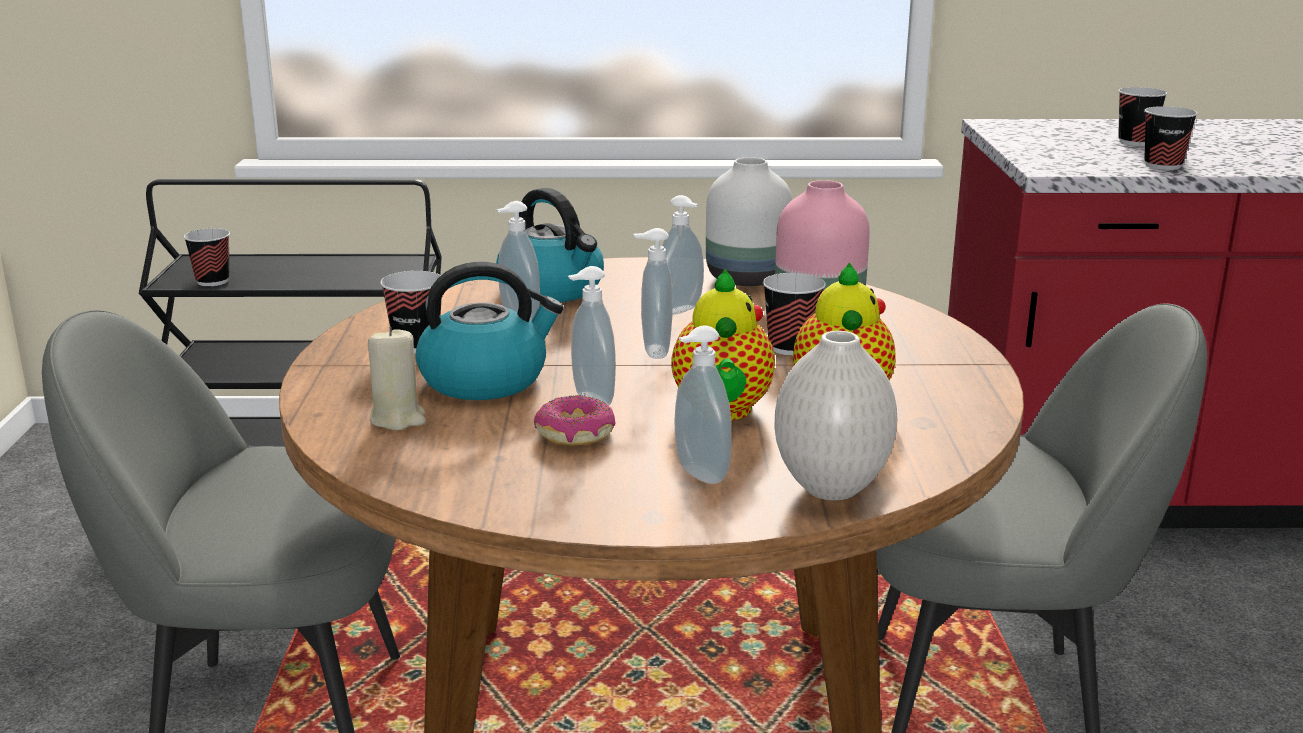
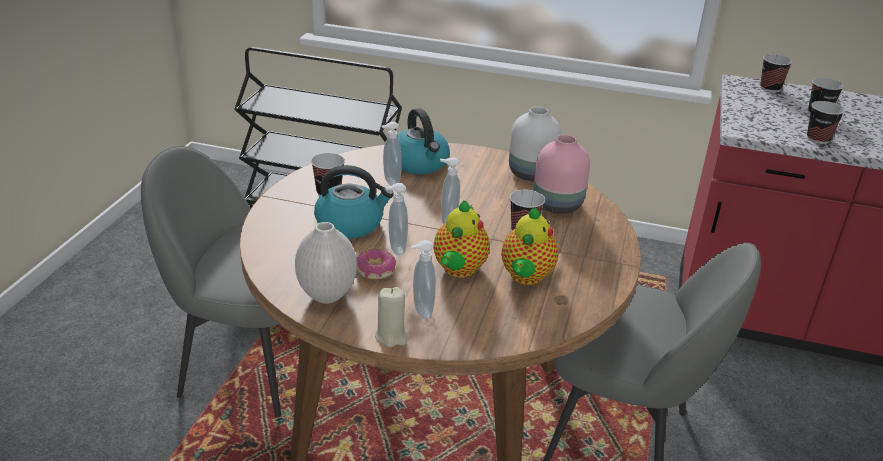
camera: 15 degrees right, 10 degrees up
(212, 281) = (273, 107): cup -> cup (770, 88)
(398, 419) = (295, 242): beige candle -> beige candle (391, 336)
(682, 310) = (480, 192): soap dispenser -> none
(831, 489) = (482, 335): white vase -> white vase (326, 296)

